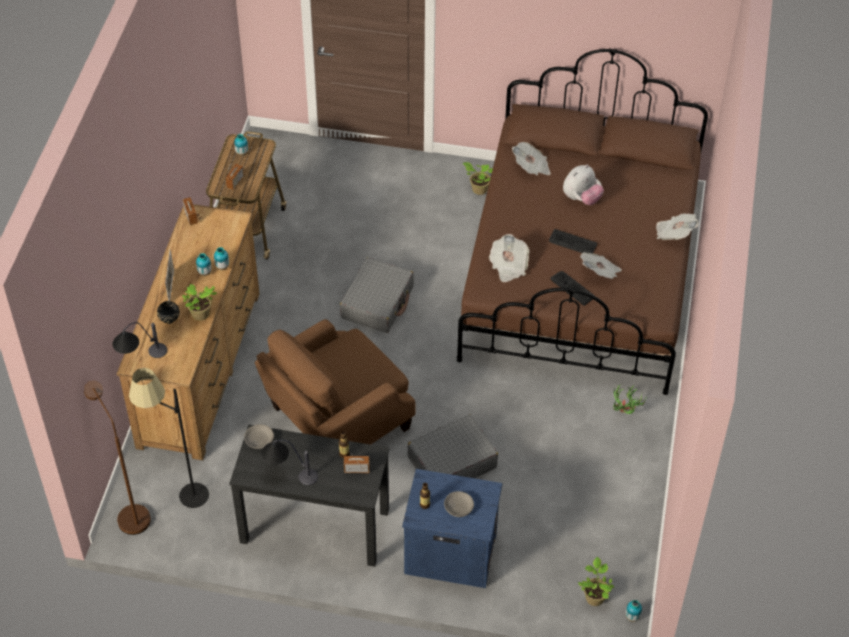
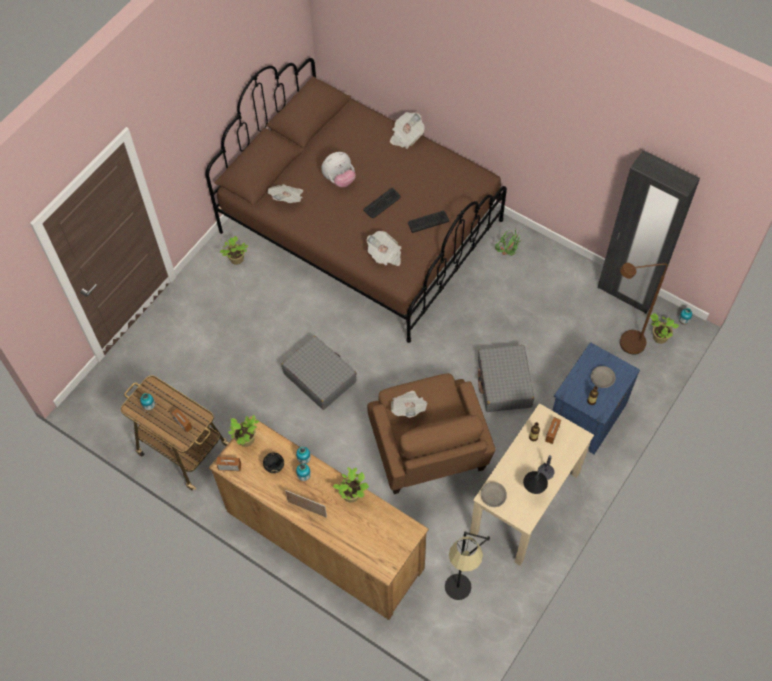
camera: 65 degrees left, 10 degrees up
(130, 514) = (456, 645): brown floor lamp -> brown floor lamp (625, 344)
(140, 359) = (381, 560): table lamp -> none
(169, 321) = (347, 523): black bowl -> black bowl (275, 468)
(223, 219) = (246, 440): none -> potted plant
(314, 526) = (525, 503): black desk -> beige desk
(581, 198) = (339, 179): plush toy -> plush toy turned 75 degrees clockwise
(600, 273) = (421, 198): newspaper -> newspaper (408, 408)
(637, 546) = (626, 293): none -> black wardrobe

